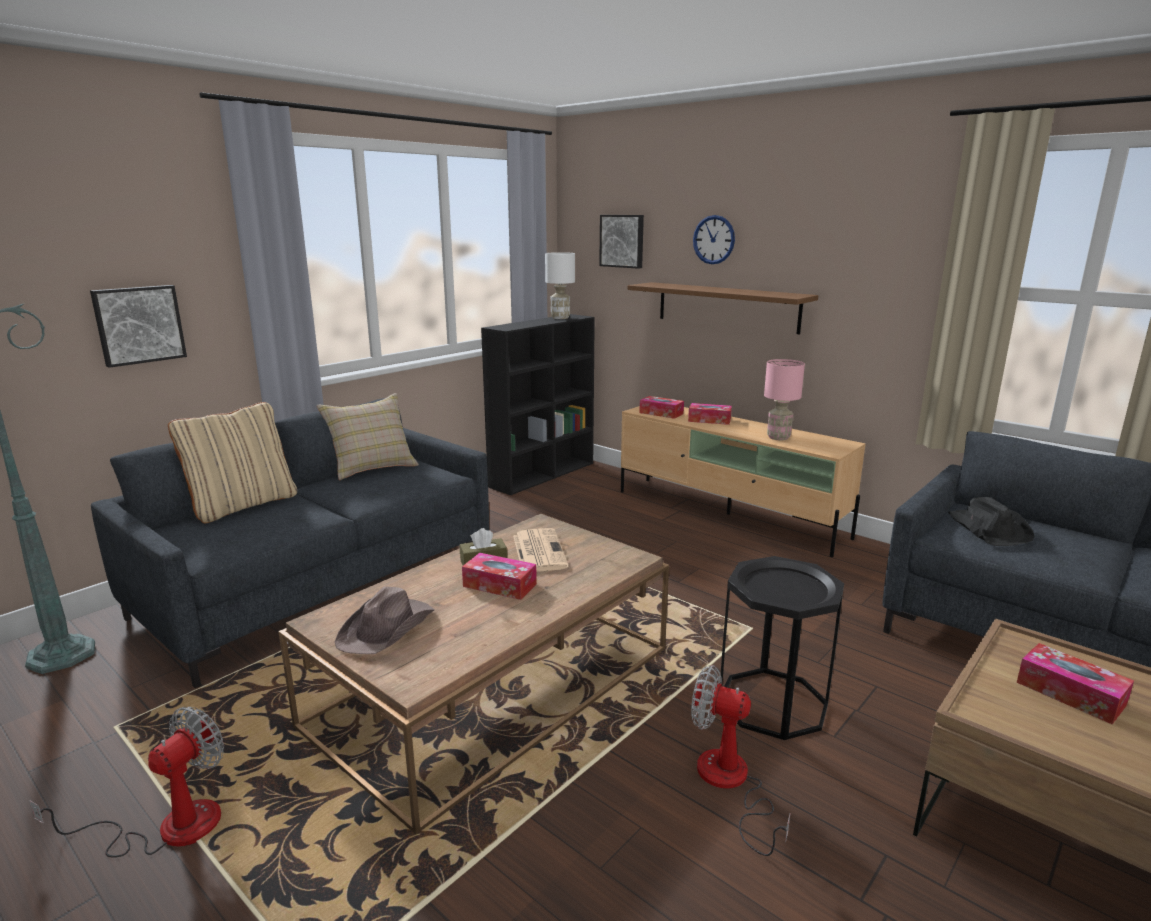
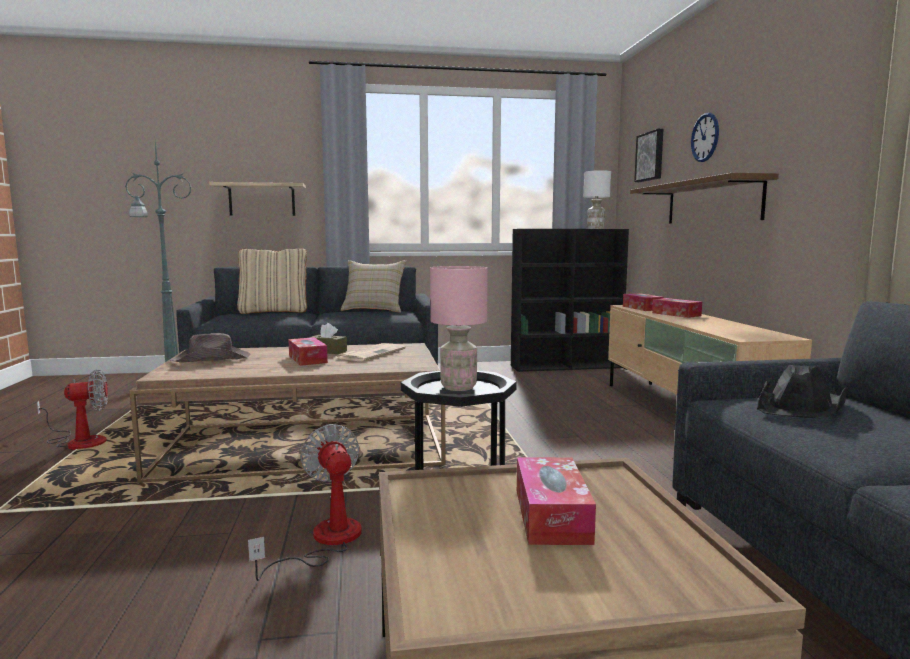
camera: 40 degrees right, 10 degrees down
(139, 324) = (262, 200): picture -> shelf
(778, 438) = (714, 327): pink table lamp -> pink table lamp (457, 387)

